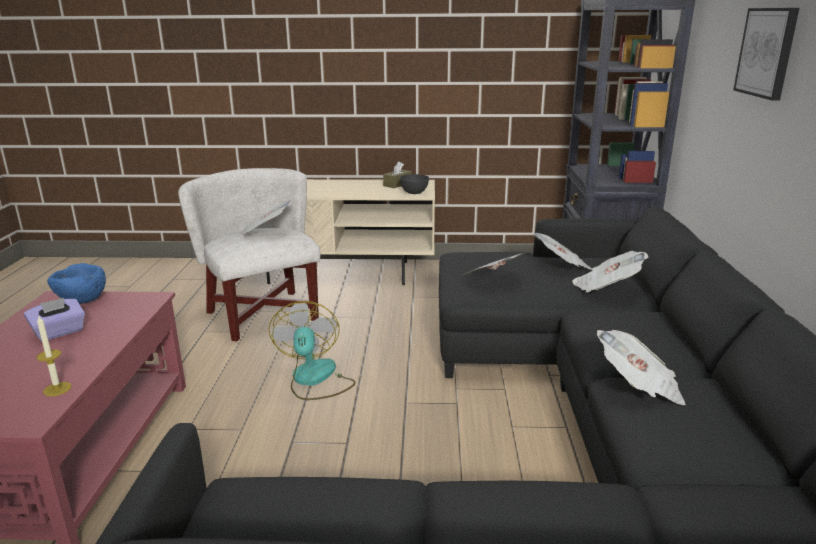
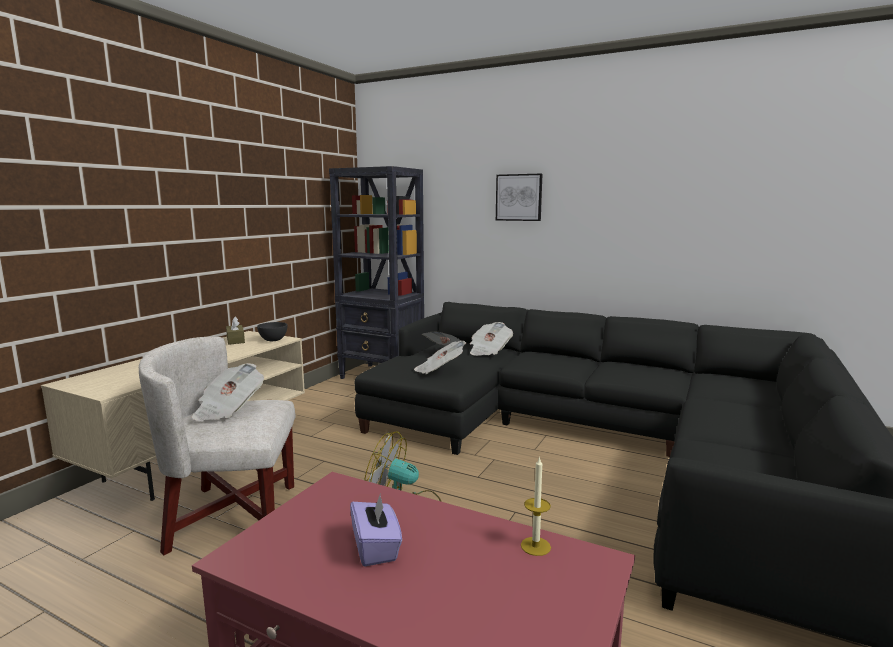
camera: 65 degrees left, 10 degrees down
(82, 301) = (282, 532): blue bowl -> none
(639, 387) = (611, 372): newspaper -> none

